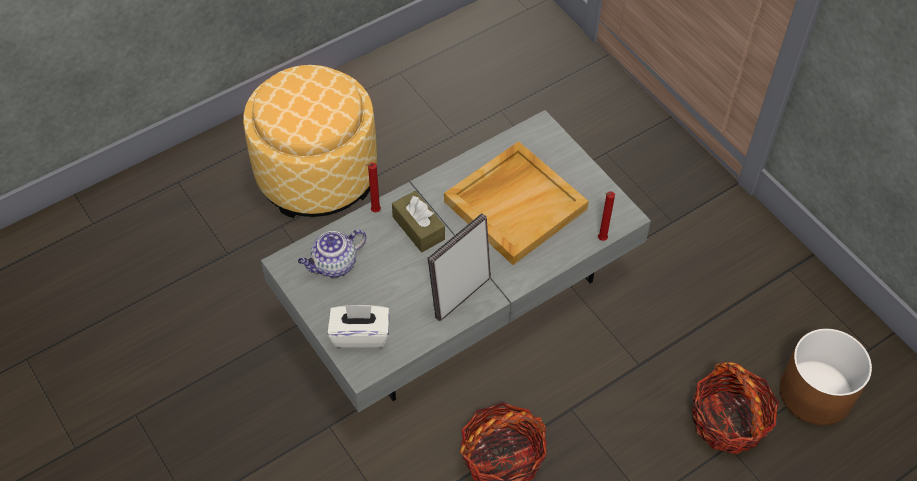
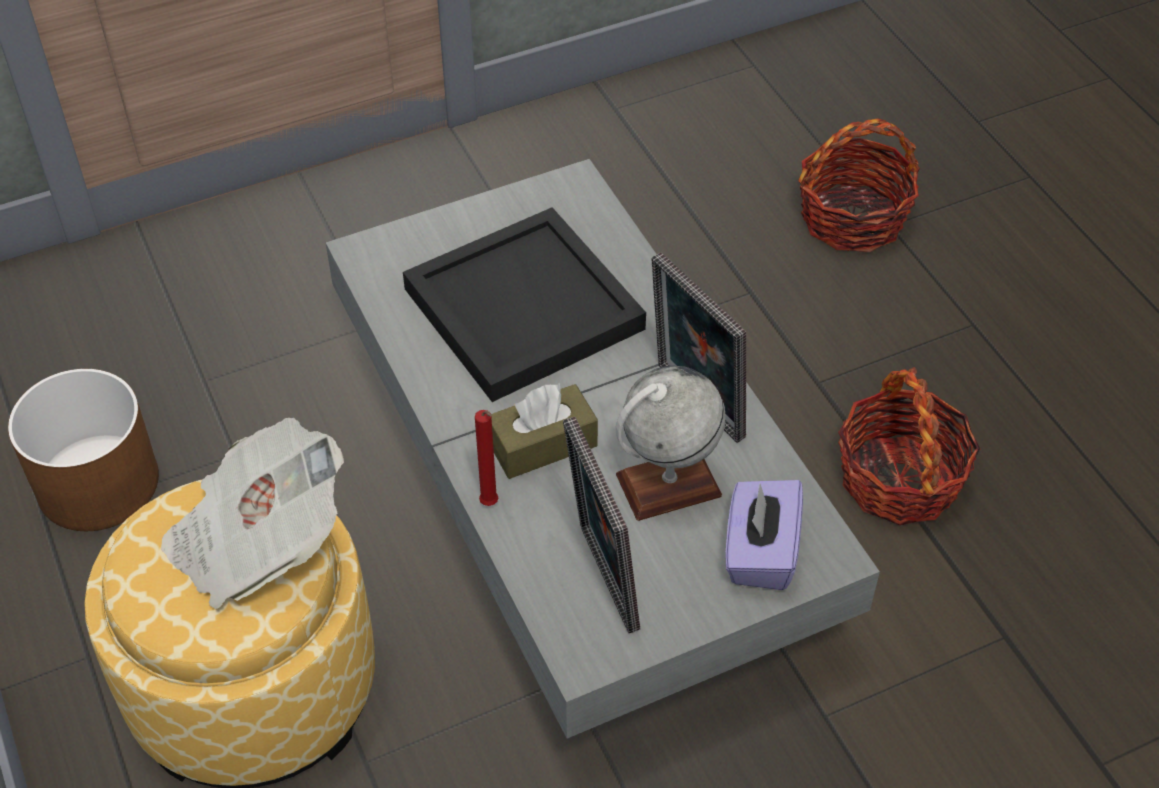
camera: 80 degrees left, 5 degrees down
(318, 113) = (258, 541): none -> newspaper
(333, 265) = (601, 579): teapot -> picture frame
(360, 335) = (760, 553): white tissue box -> purple tissue box
(400, 288) = (668, 485): none -> globe
(515, 204) = (521, 308): beige tray -> black tray
(601, 239) = (615, 218): red candle -> none
(816, 392) = (815, 127): brown planter -> brown planter (98, 482)

